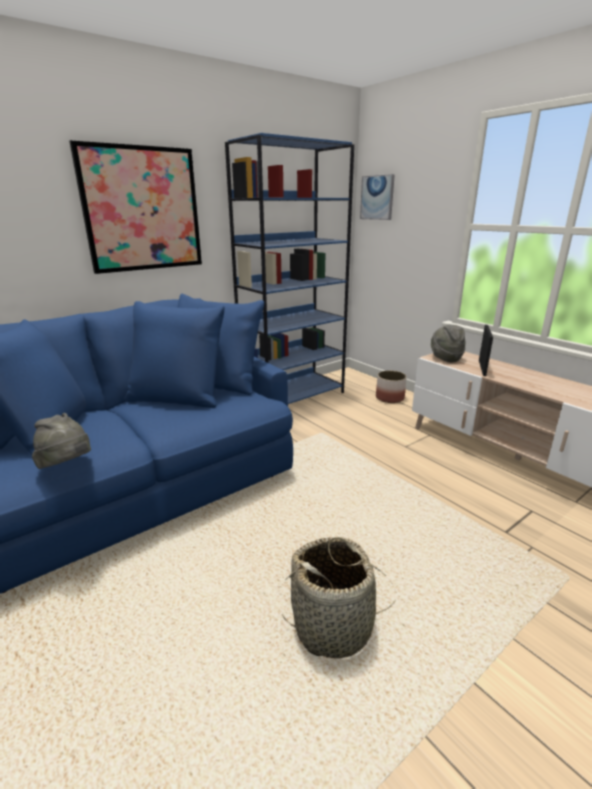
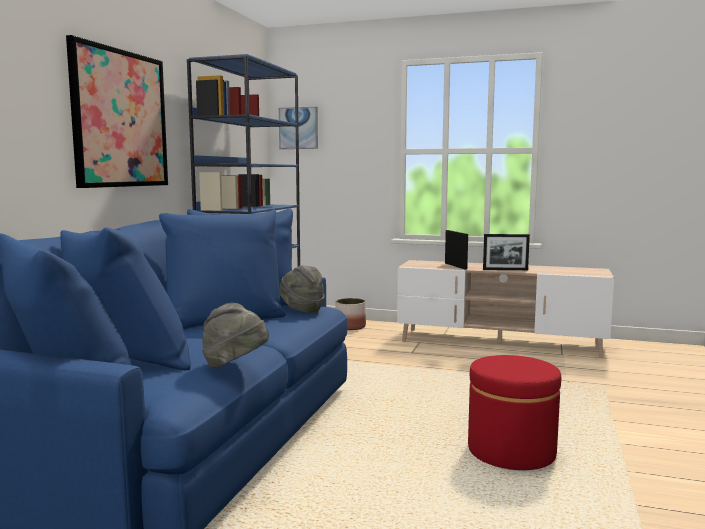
camera: 35 degrees left, 15 degrees down
(334, 626) = (511, 451): basket -> red ottoman
(445, 358) = (419, 265): grey hat -> grey hat (301, 310)
(531, 386) = (505, 270): none -> picture frame

